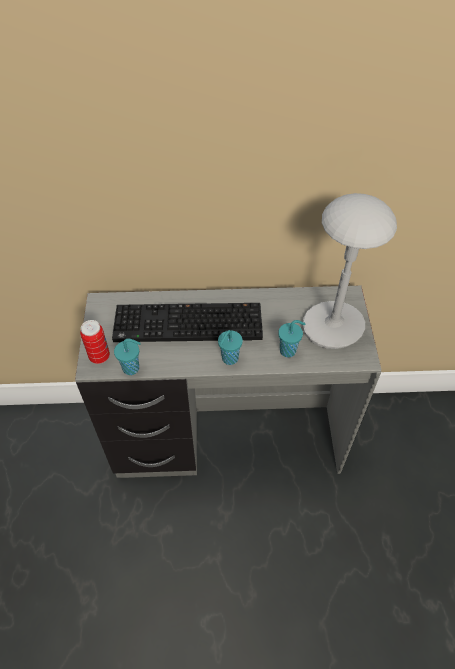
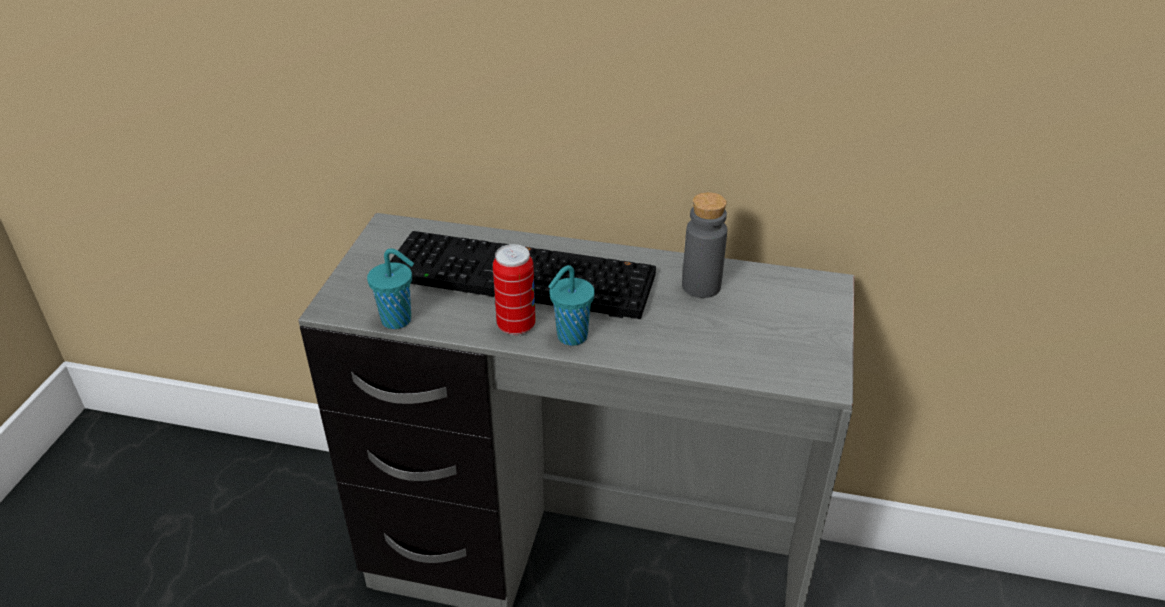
camera: 15 degrees right, 15 degrees down
(99, 356) = (353, 295): can -> can (516, 326)
(286, 309) = (701, 286): none -> grey bottle
(289, 350) = (683, 344): turquoise cup -> none
(333, 327) = (778, 325): grey table lamp -> none

